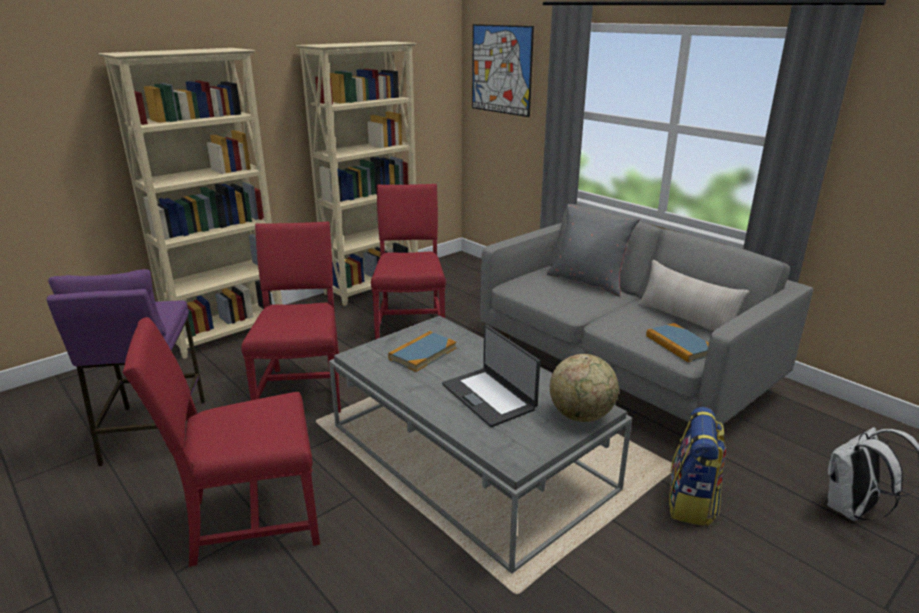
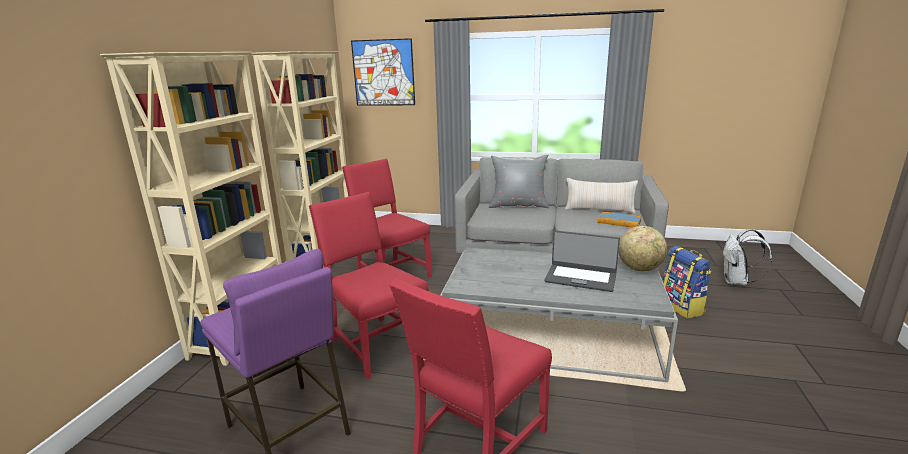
camera: 35 degrees left, 5 degrees down
(422, 353) = (499, 270): book -> none

